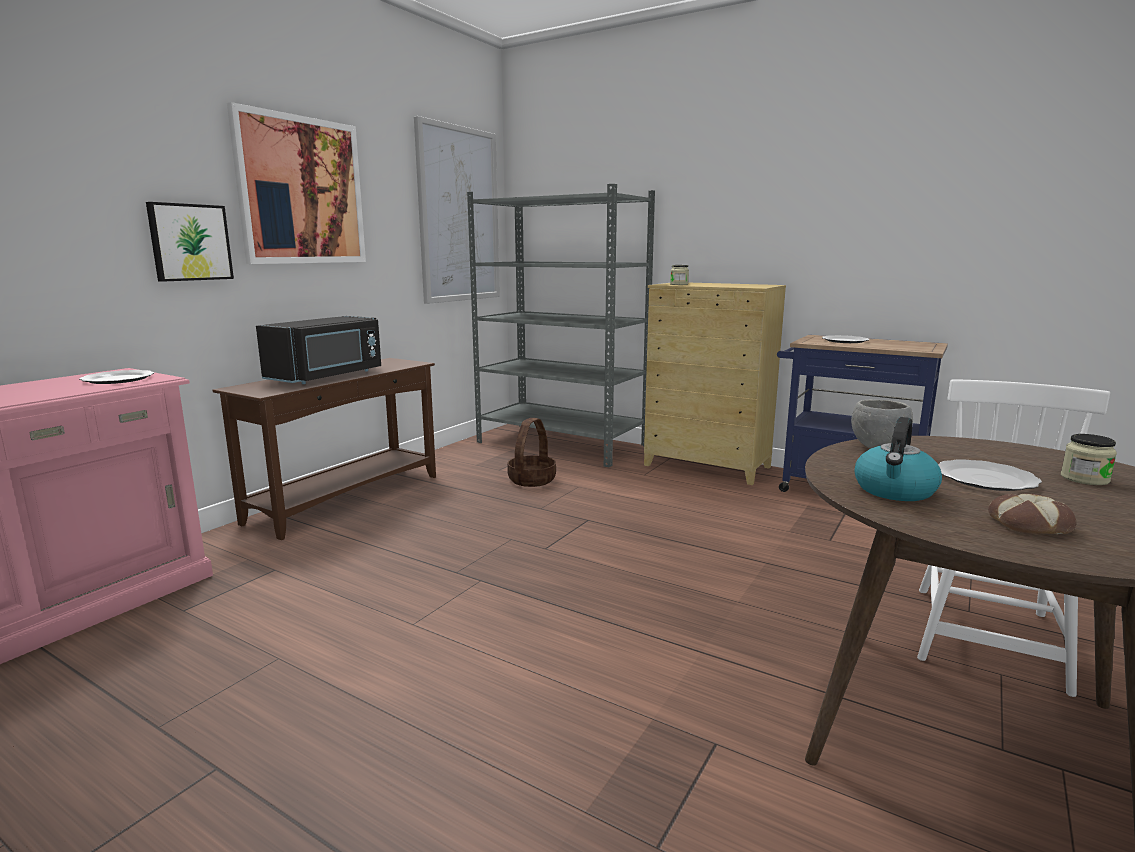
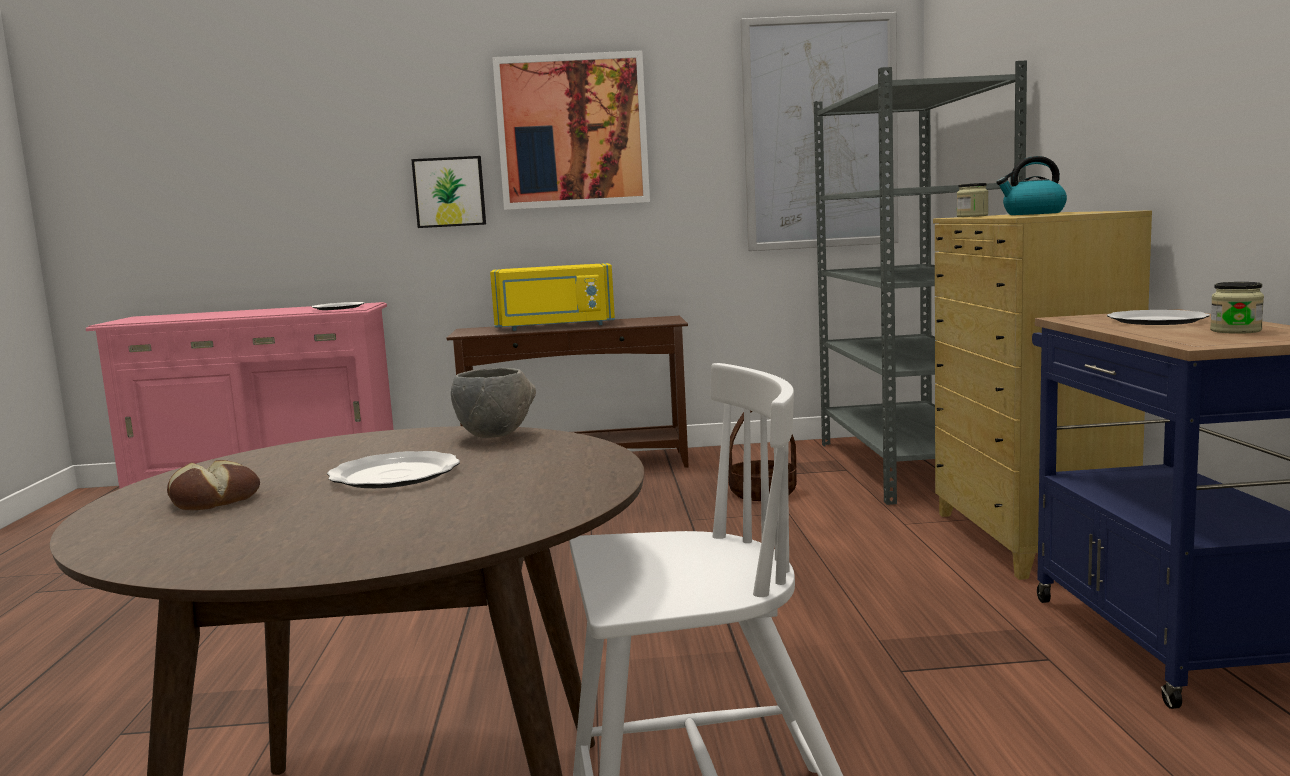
camera: 55 degrees right, 5 degrees down
(328, 376) = (555, 326): black microwave -> yellow microwave
(895, 491) = (301, 458): kettle -> kettle (1033, 214)
(1084, 479) = (455, 504): jar -> jar (1235, 331)

